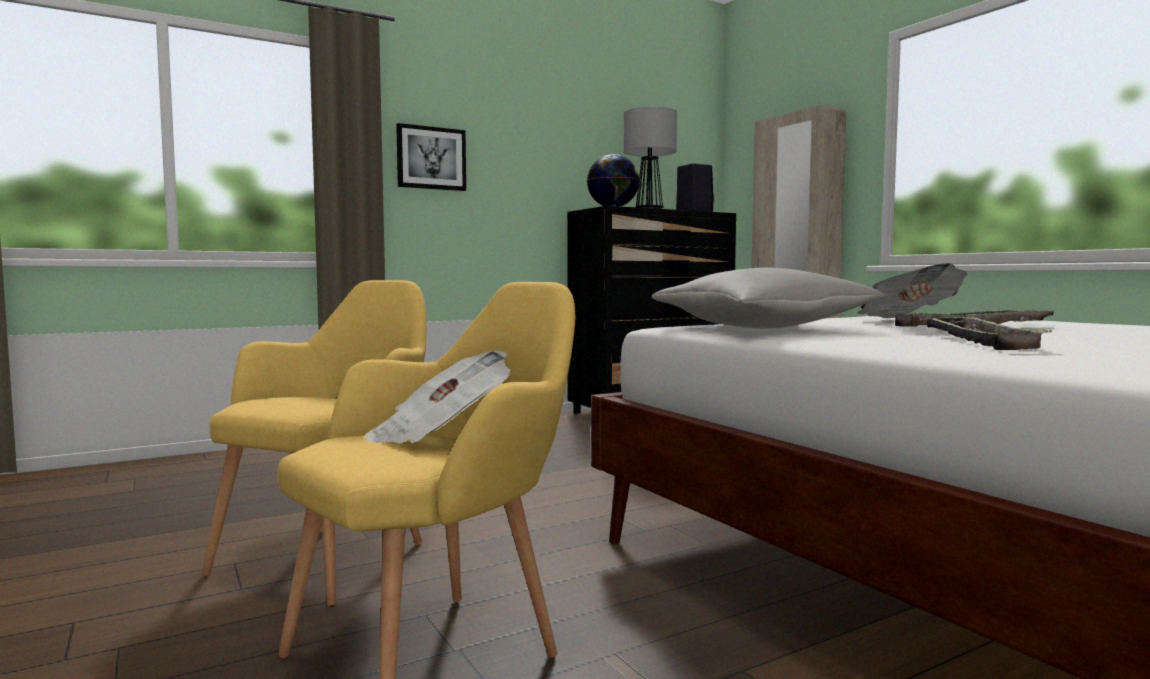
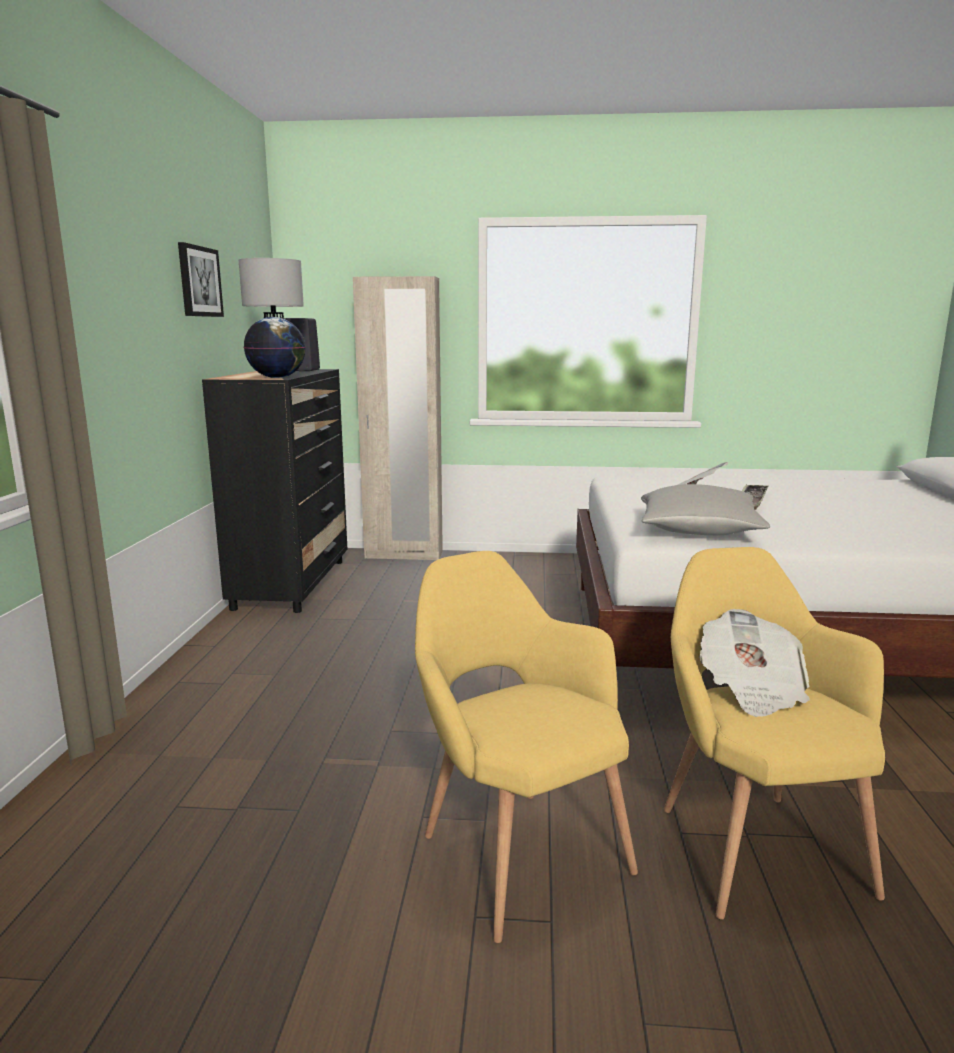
camera: 55 degrees left, 10 degrees up
(431, 158) = (92, 327): picture -> picture (199, 281)
(976, 341) = (829, 525): tray -> none

